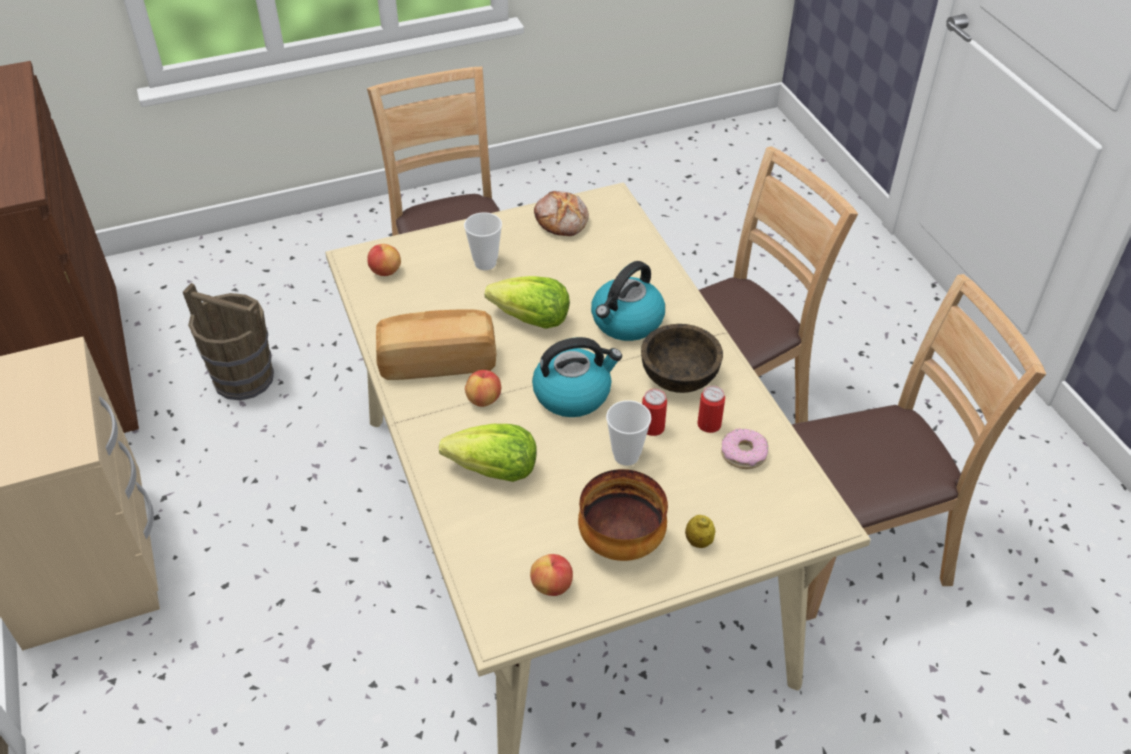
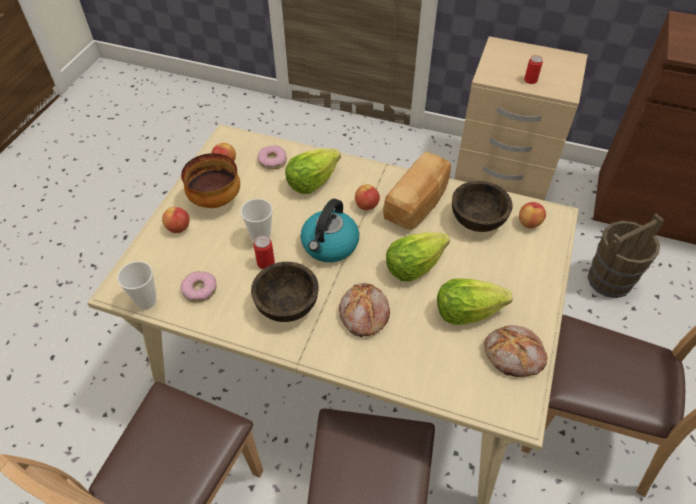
camera: 130 degrees right, 5 degrees up
(417, 306) = (478, 220): none -> brown bowl
(485, 263) = (496, 277): cup -> cup (146, 301)
(496, 537) = (273, 161): none -> donut
(547, 263) = (466, 311): none -> lettuce
(626, 322) = (363, 314): kettle -> bread
(698, 541) = (178, 228): lemon -> apple
(709, 424) = (237, 290): can -> can (530, 80)

